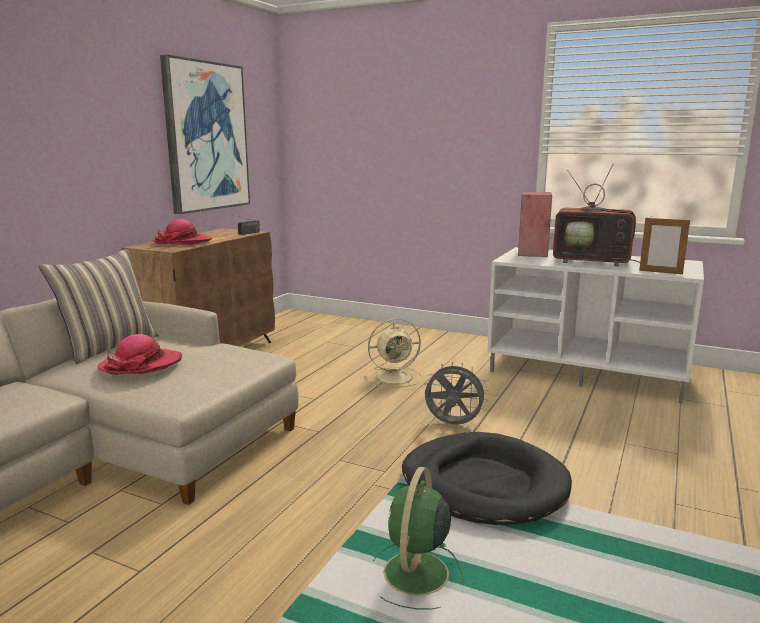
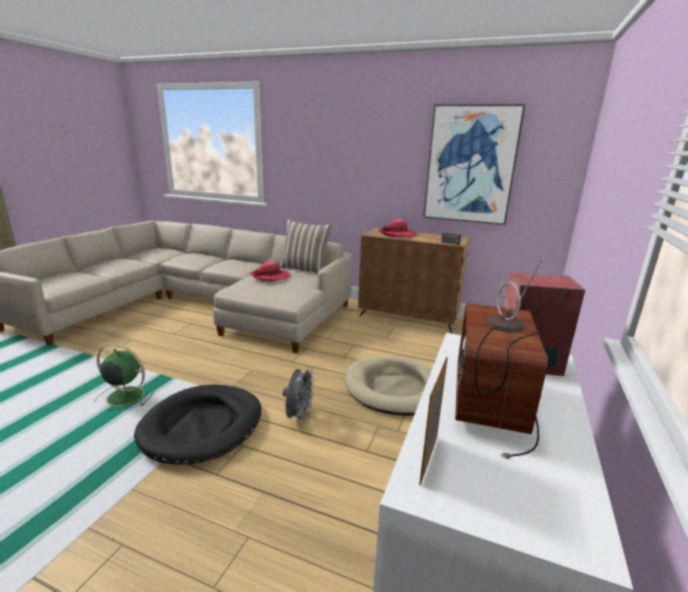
camera: 85 degrees right, 5 degrees up
(396, 377) = (396, 389): beige fan -> beige dog bed

